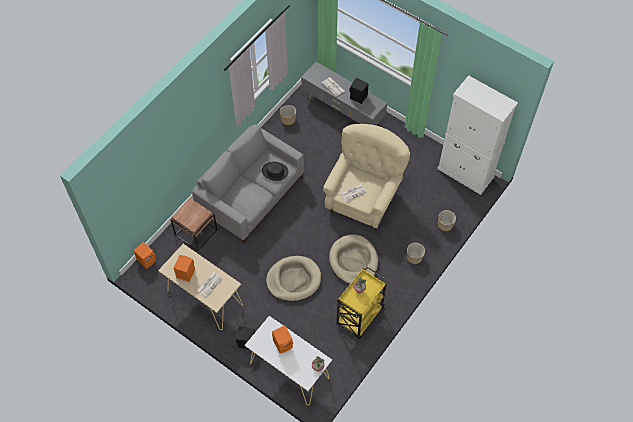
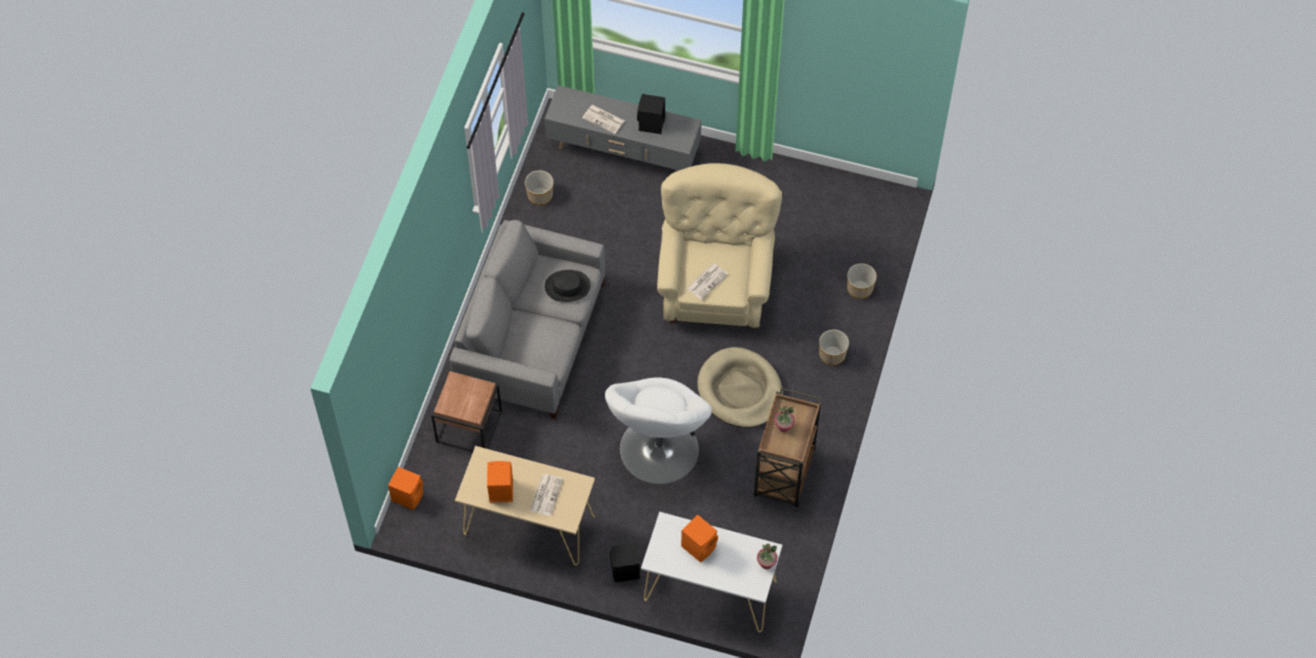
camera: 20 degrees left, 0 degrees up
(293, 280) = (658, 450): beige dog bed -> white armchair
(359, 317) = (784, 474): yellow cart -> brown cart
(465, 173) = (860, 196): white cabinet -> none

